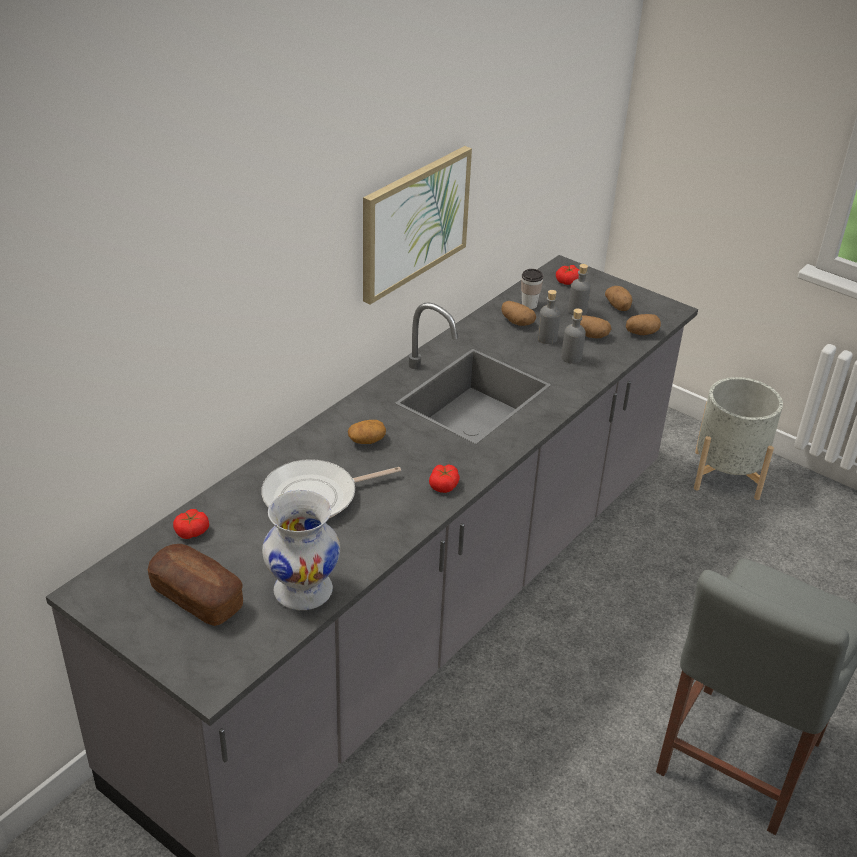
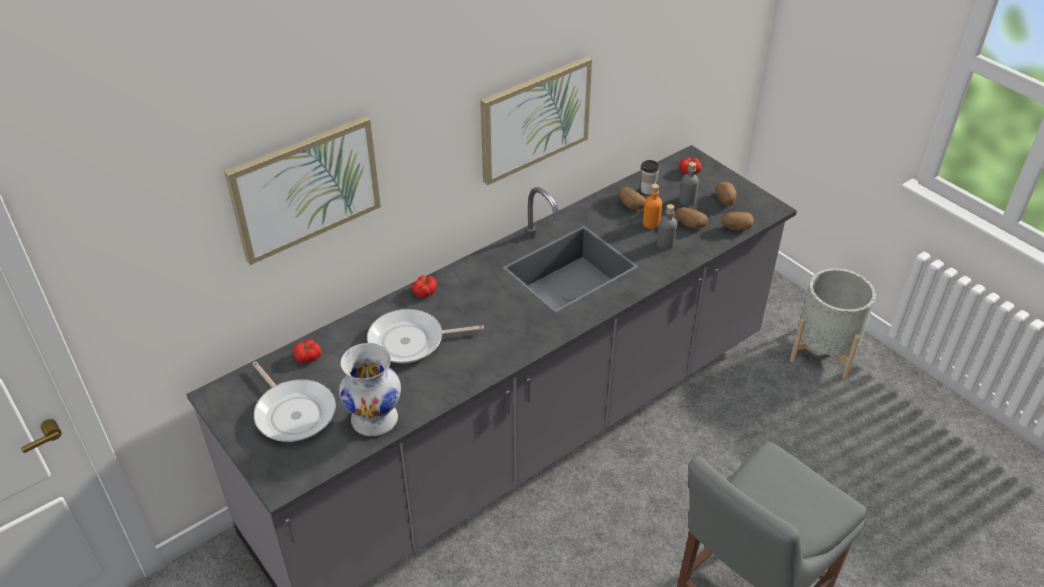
camera: 15 degrees right, 5 degrees up
(183, 311) = (305, 188): none -> picture
(197, 597) = (293, 412): bread -> frying pan
(366, 440) = (468, 297): potato -> none
(444, 485) = (516, 345): tomato -> tomato (425, 291)
(547, 338) = (651, 223): grey bottle -> orange bottle

